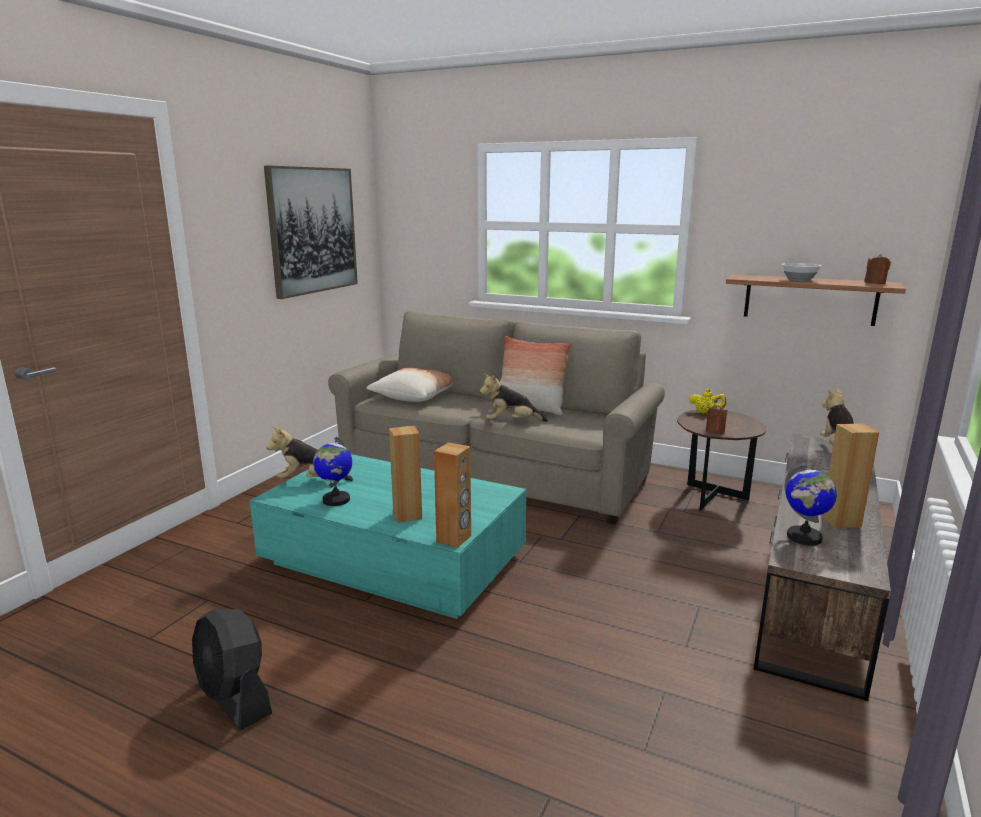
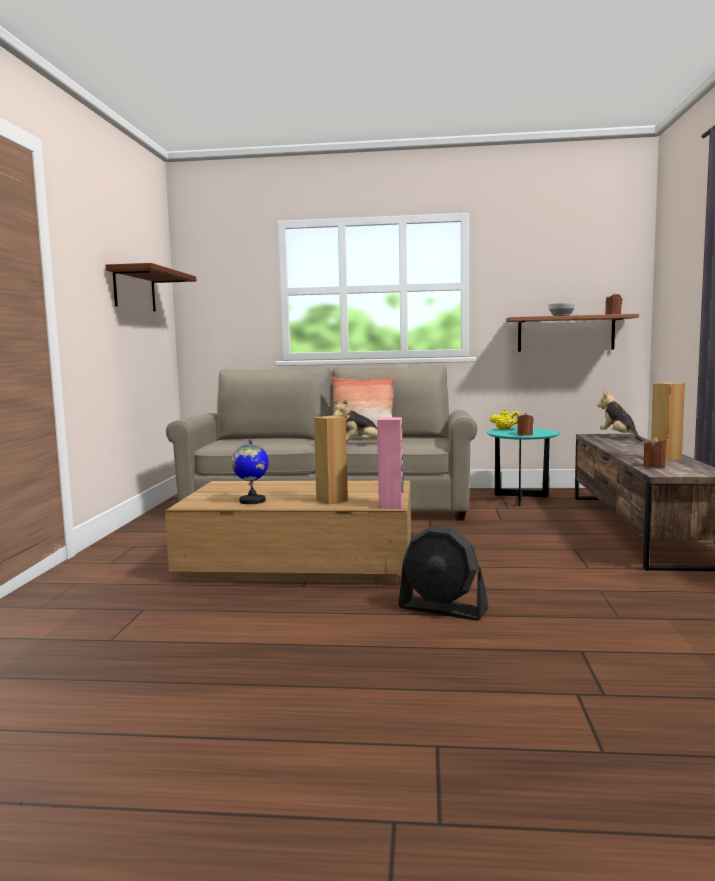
camera: 20 degrees left, 10 degrees down
(235, 698) = (251, 656): black fan -> black fan (443, 609)
(310, 481) = (209, 496): plush toy -> none
(312, 230) = (134, 290): picture -> brown shelf
(394, 560) = (301, 562): turquoise coffee table -> brown coffee table
(415, 396) = (247, 442): pillow -> none
(454, 539) = (391, 505): brown speaker -> pink speaker
(712, 499) = (521, 500): brown side table -> turquoise side table
(804, 537) = (654, 466): globe -> brown candle

